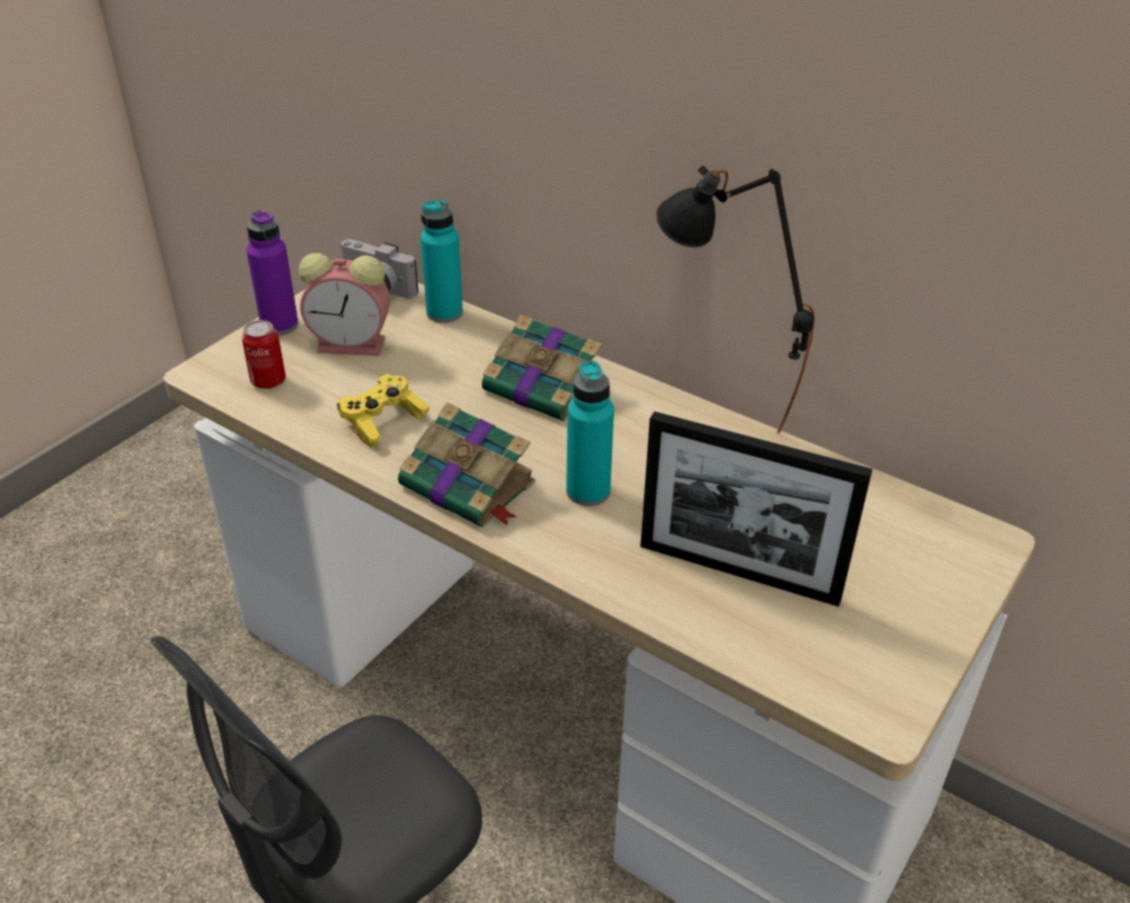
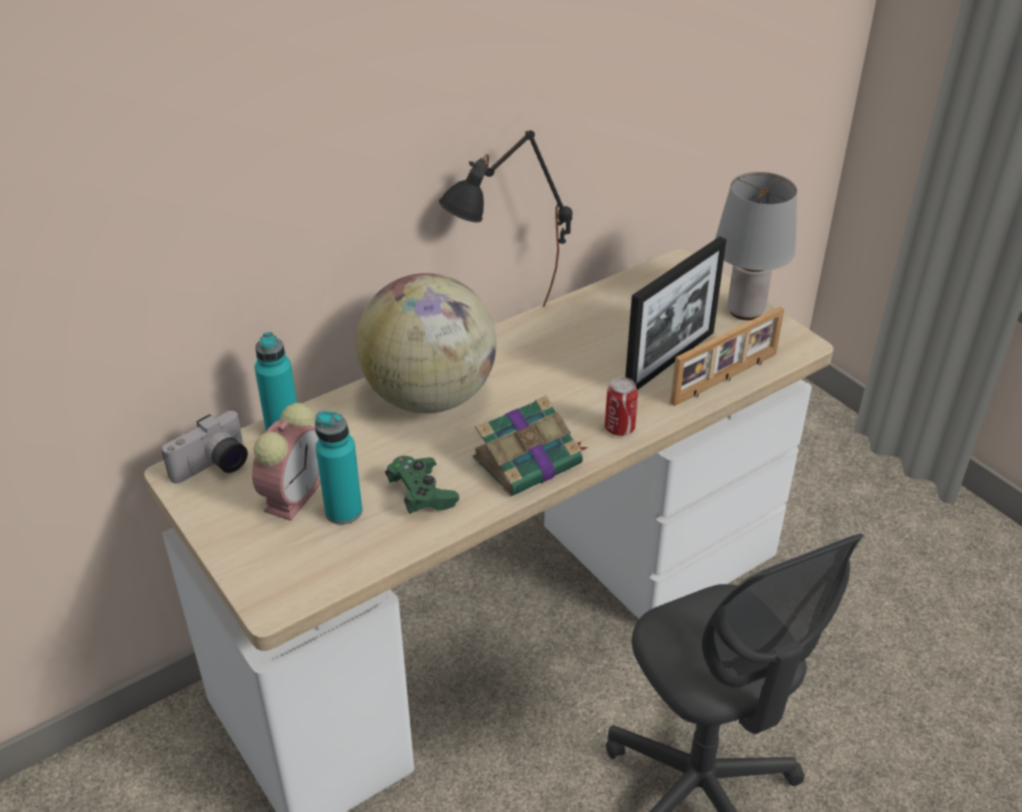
camera: 70 degrees left, 0 degrees up
(268, 381) = (317, 559): can -> can (619, 428)
(279, 325) = (226, 540): purple bottle -> none
(383, 421) = (422, 494): yellow game controller -> green game controller
(545, 388) = (430, 397): book -> globe
(588, 491) = (563, 404): turquoise bottle -> turquoise bottle (343, 511)
(733, 638) = (726, 379): none -> picture frame
(921, 634) = (744, 311): none -> grey table lamp

